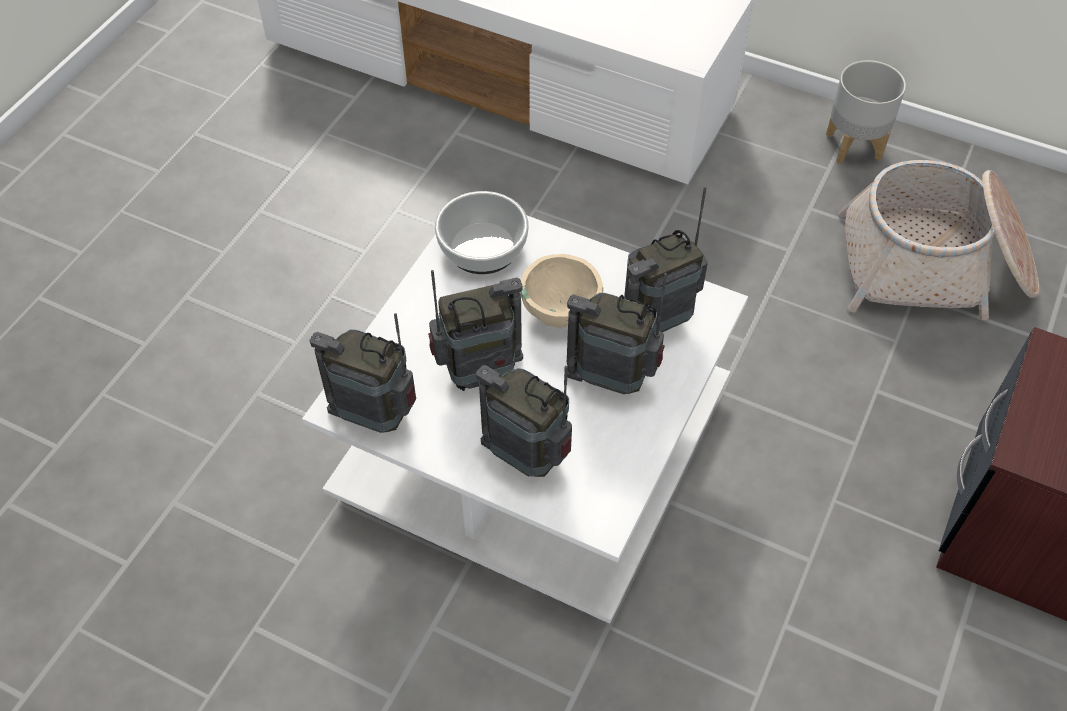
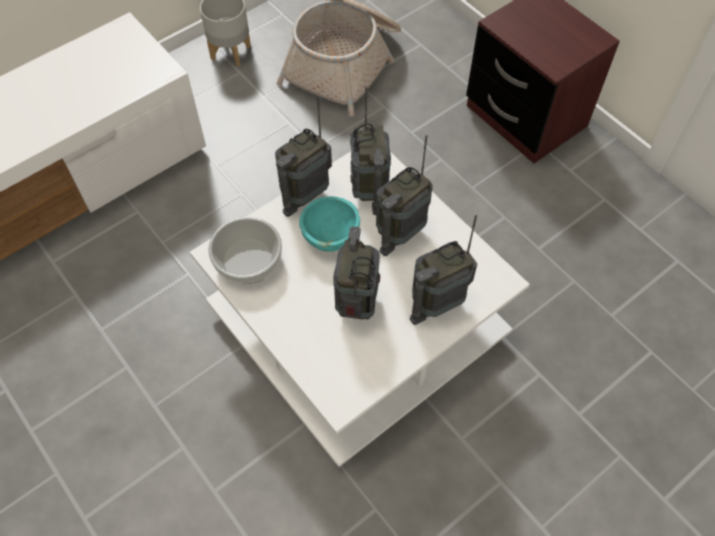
camera: 65 degrees left, 5 degrees up
(376, 416) = (360, 381): radio -> radio (305, 194)
(560, 310) = (330, 237): beige bowl -> turquoise bowl

